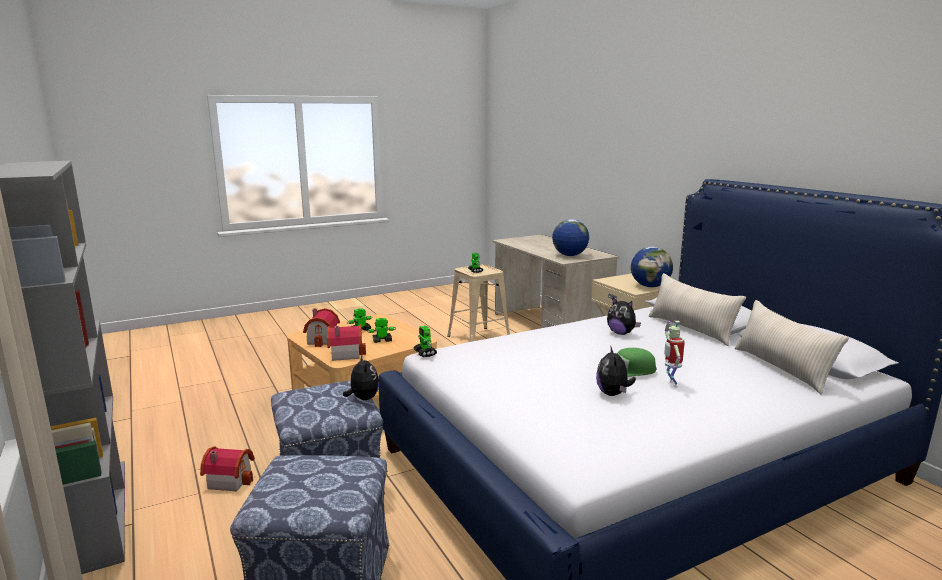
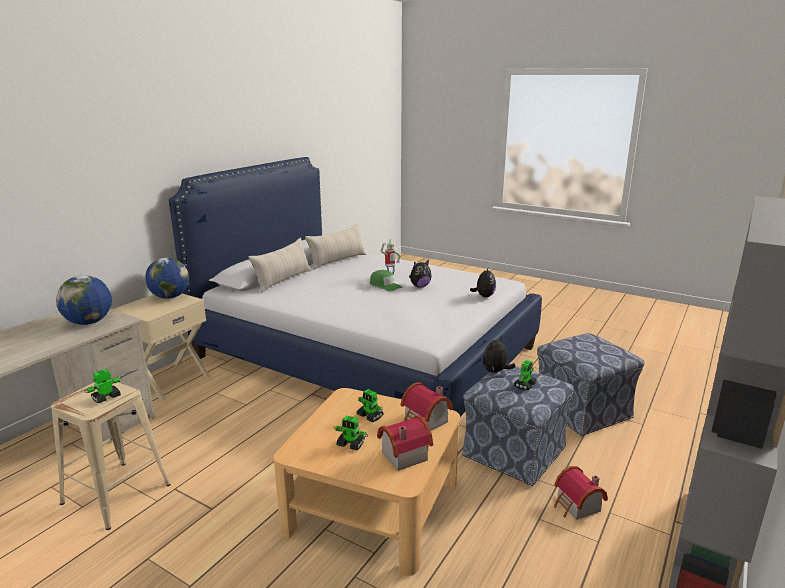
camera: 120 degrees left, 5 degrees up
(425, 353) = (430, 343): toy robot -> toy robot (525, 385)
(621, 333) = (312, 295): plush toy -> plush toy (484, 296)

